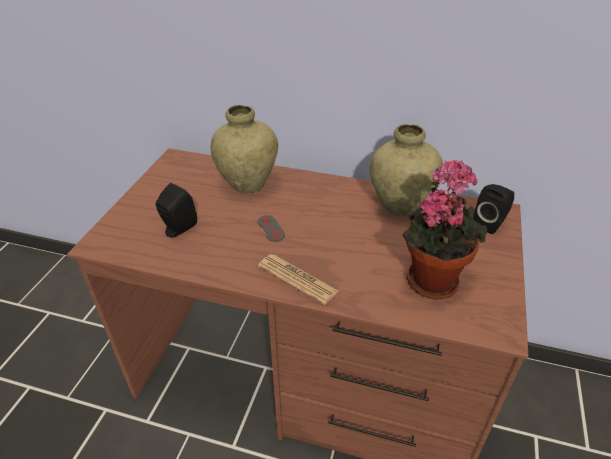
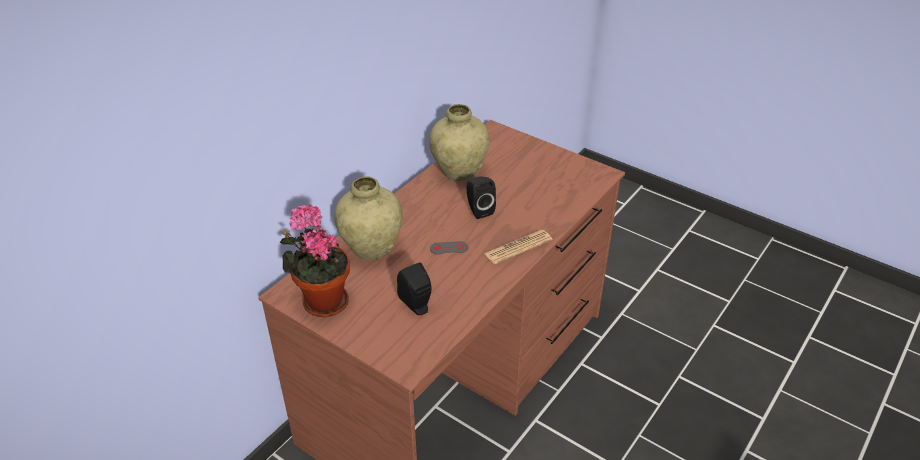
camera: 70 degrees left, 0 degrees up
(431, 278) = (546, 184): potted plant -> potted plant (322, 301)
(490, 223) = (505, 139): black speaker -> black speaker (478, 210)

